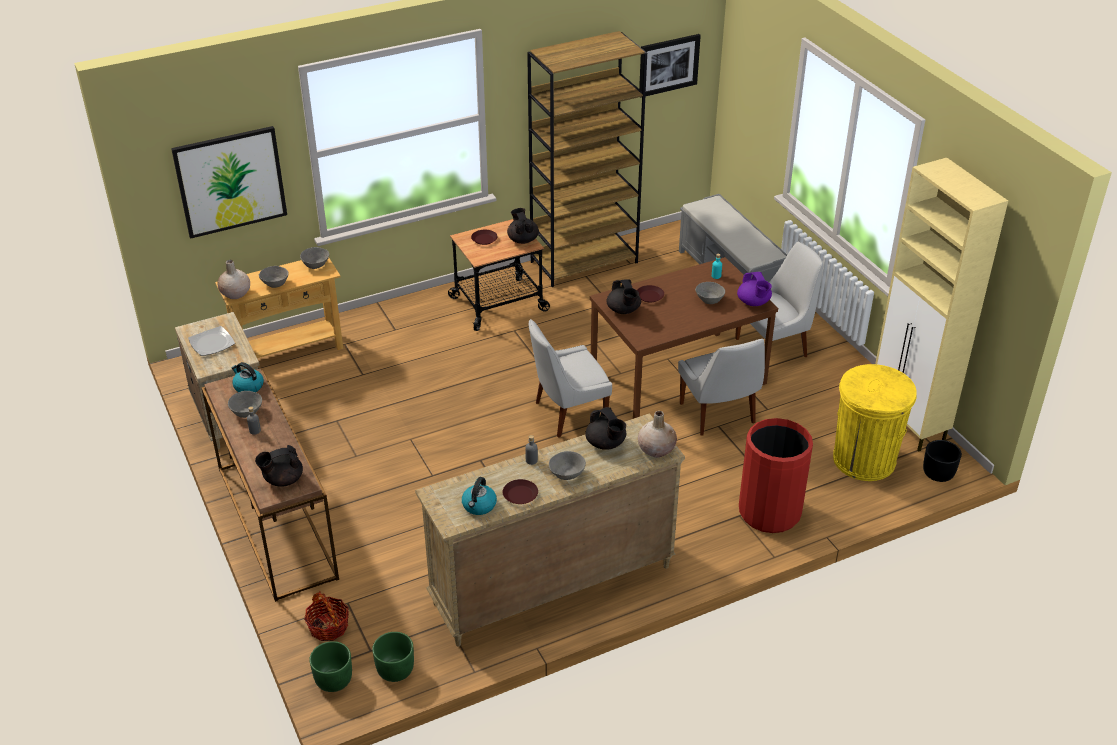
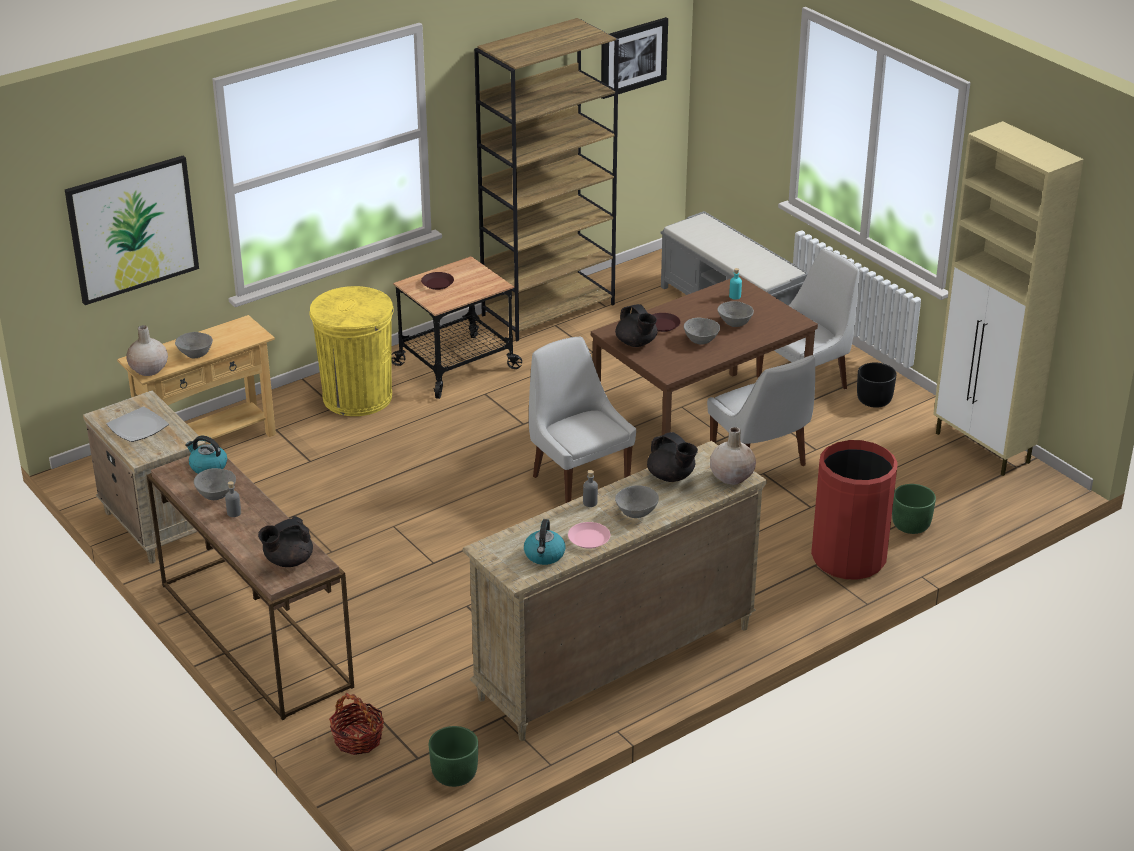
camera: 10 degrees left, 5 degrees down
(315, 265) = (239, 329): grey bowl -> grey bowl (701, 340)
(334, 680) = (383, 794): green planter -> green planter (911, 525)
(520, 495) = (589, 539): brown plate -> pink plate
(522, 239) = (485, 279): black teapot -> none
(567, 414) = (578, 479): white chair -> white chair turned 90 degrees clockwise
(753, 302) = (787, 321): purple teapot -> none
(864, 459) = (942, 491): yellow trash can -> yellow trash can (357, 397)
(938, 473) = (1031, 496): black planter -> black planter (874, 400)

